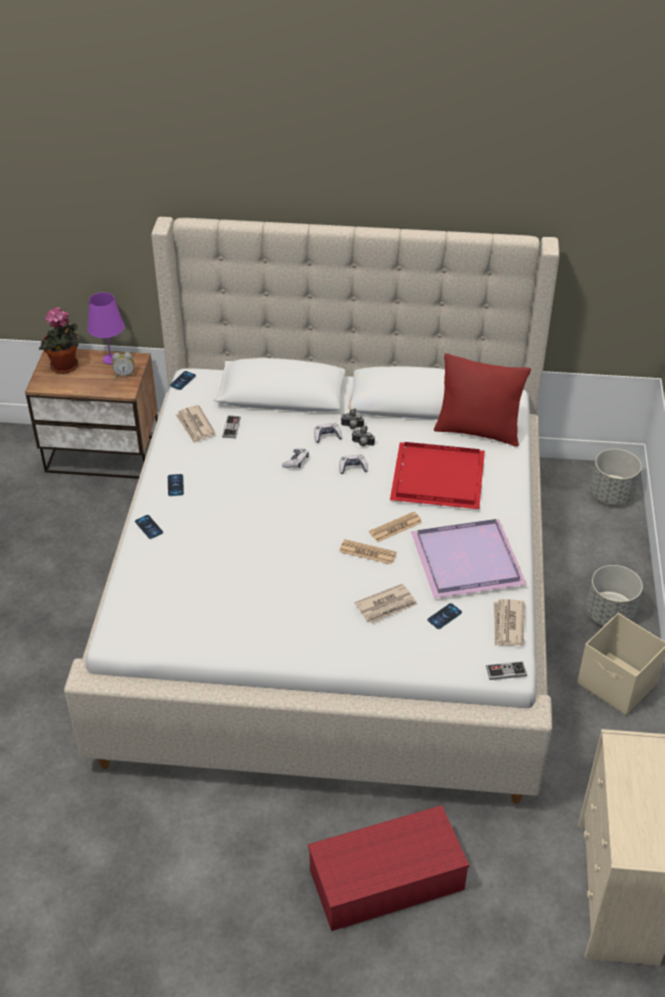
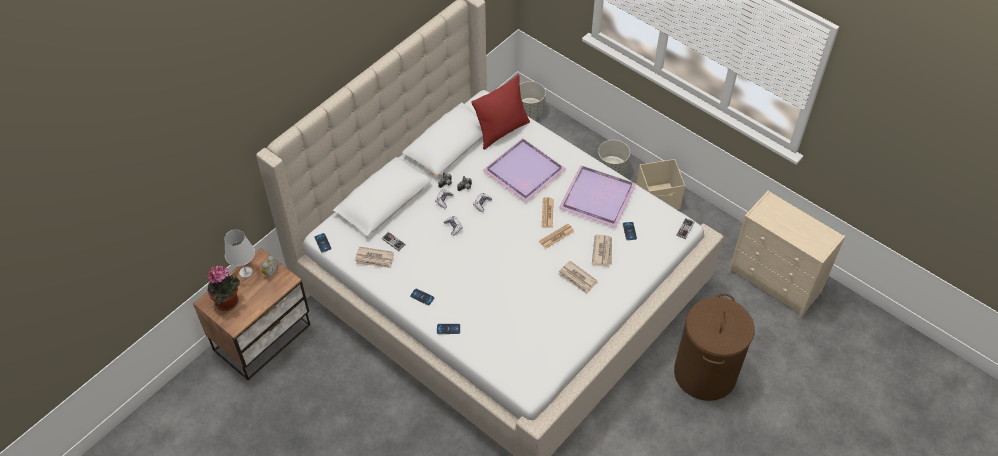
camera: 55 degrees left, 10 degrees up
(110, 359) = (245, 272): purple table lamp -> white table lamp
(385, 881) = (705, 373): red storage box -> brown laundry basket
(436, 476) = (522, 171): red tray -> purple tray
(508, 625) = (655, 209): newspaper -> newspaper (577, 279)

